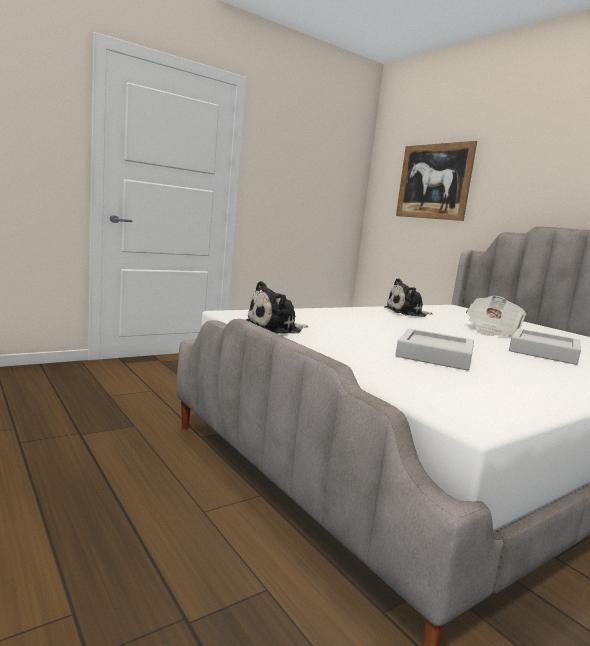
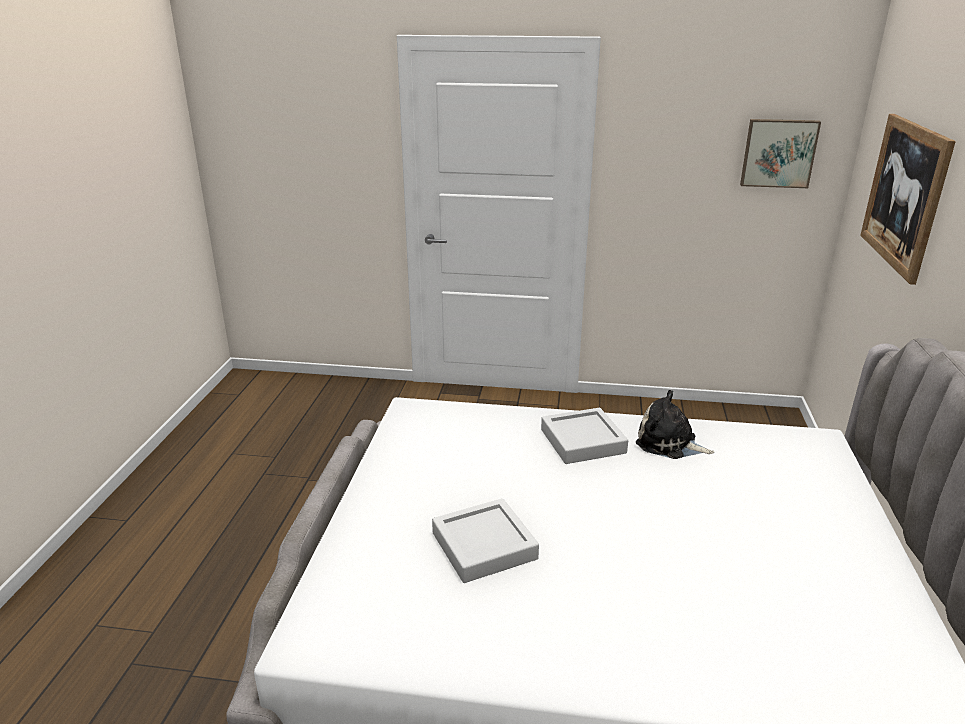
camera: 45 degrees right, 15 degrees up
(276, 328) = (406, 447): plush toy -> none
(337, 174) = (778, 153): none -> picture
(491, 331) = (714, 520): newspaper -> none
(543, 352) = (678, 590): grey tray -> grey tray (582, 441)

